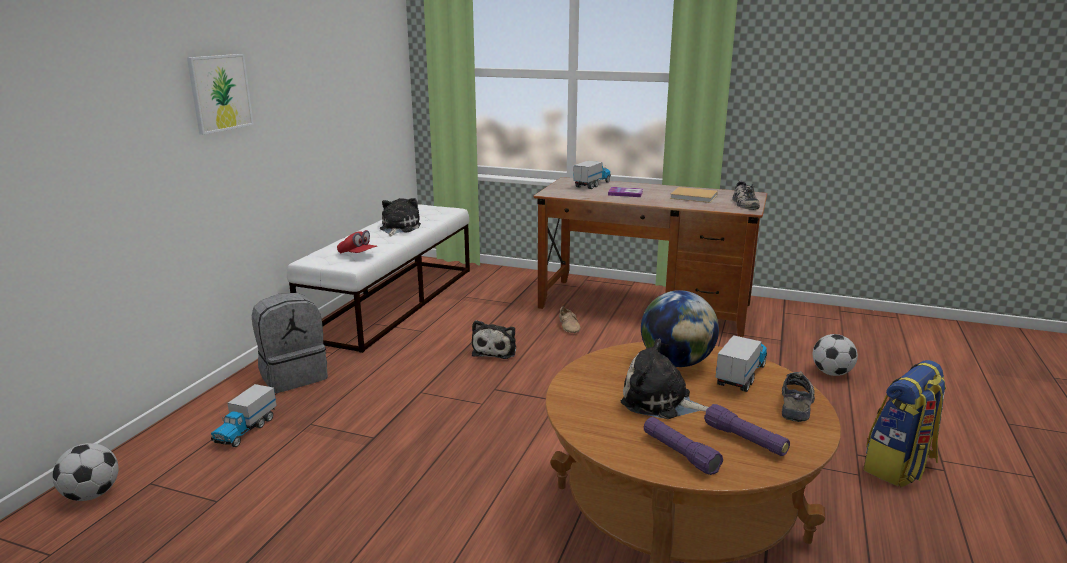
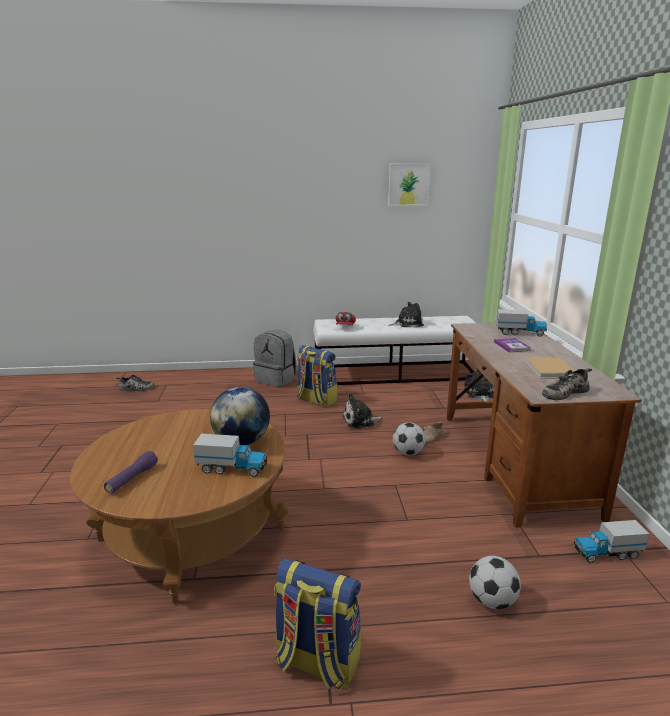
camera: 65 degrees right, 0 degrees up
(92, 495) = (154, 378): football -> football (408, 453)
(220, 93) = (284, 212): picture -> picture (408, 184)
(245, 430) = (217, 387): toy truck -> toy truck (606, 553)
(404, 363) = (316, 400): none -> backpack
(660, 402) = (177, 444): plush toy -> plush toy (479, 394)
(679, 454) = (110, 459): purple flashlight -> none
(797, 403) = (195, 496): shoe -> shoe (136, 389)

